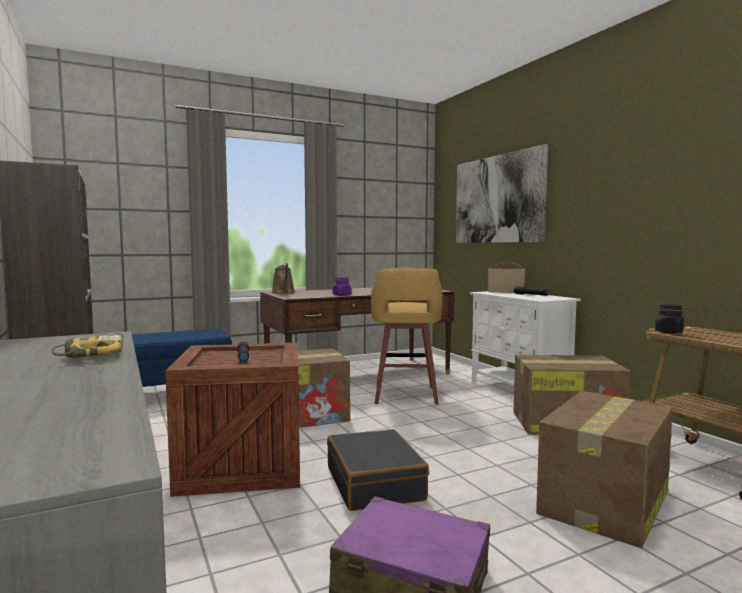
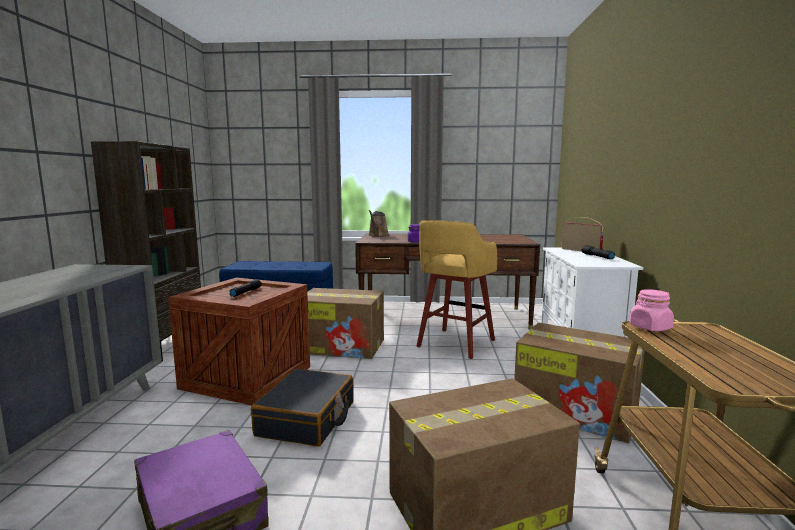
camera: 30 degrees right, 5 degrees up
(93, 354) = (68, 282): power drill -> none
(498, 199) = (597, 143): picture -> none
(669, 332) = (650, 327): black jar -> pink jar

